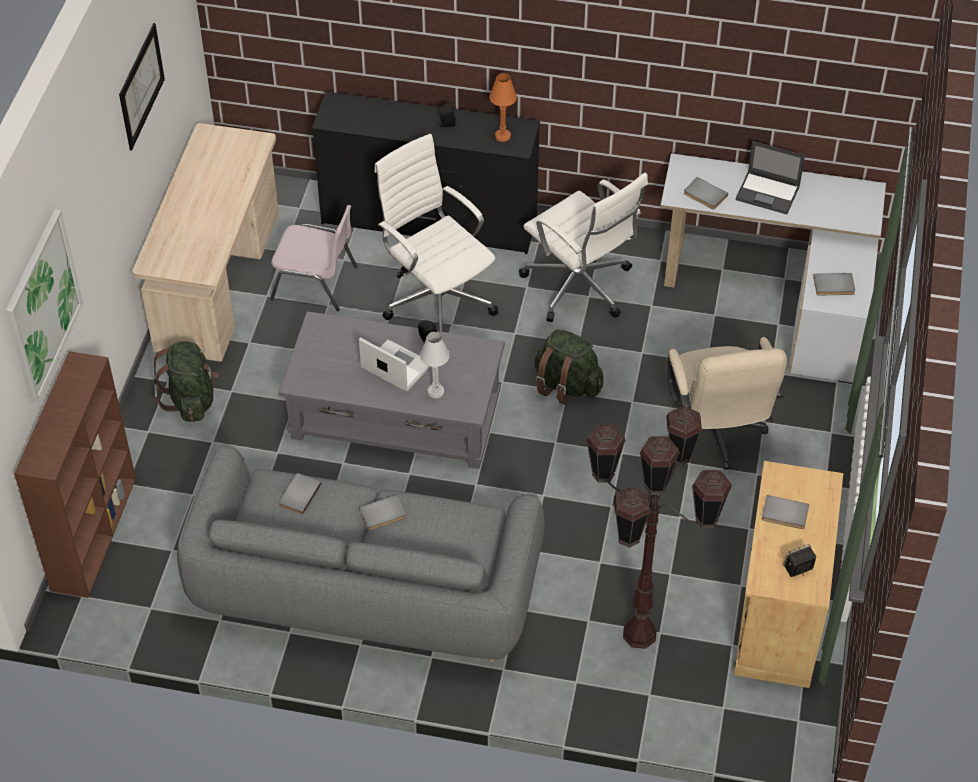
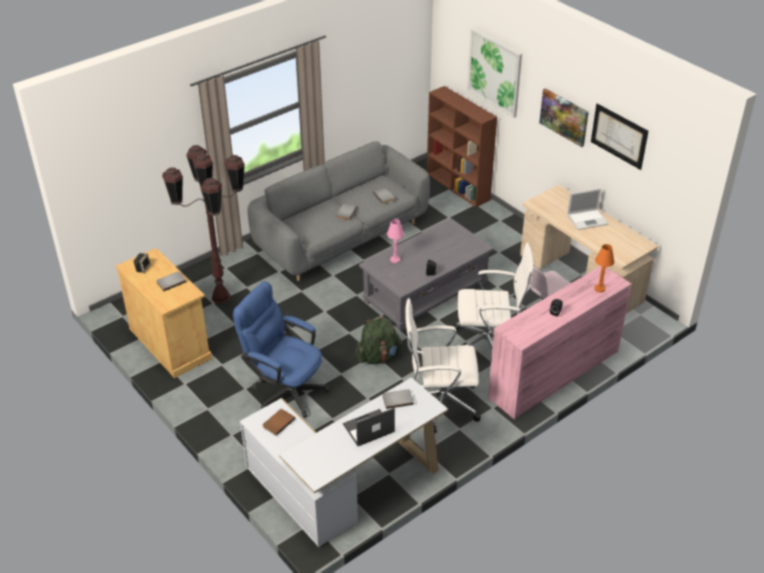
camera: 130 degrees right, 10 degrees down
(106, 183) = (564, 117): none -> picture
(191, 400) = (506, 239): green backpack -> none
(395, 366) = (425, 256): laptop -> laptop (588, 219)
(429, 222) = (553, 374): black dresser -> pink dresser
(436, 392) = (395, 260): white table lamp -> pink table lamp
(502, 136) = (523, 328): orange table lamp -> orange table lamp (599, 288)
(715, 435) = (285, 389): beige office chair -> blue office chair
(834, 286) = (278, 422): grey book -> brown book

